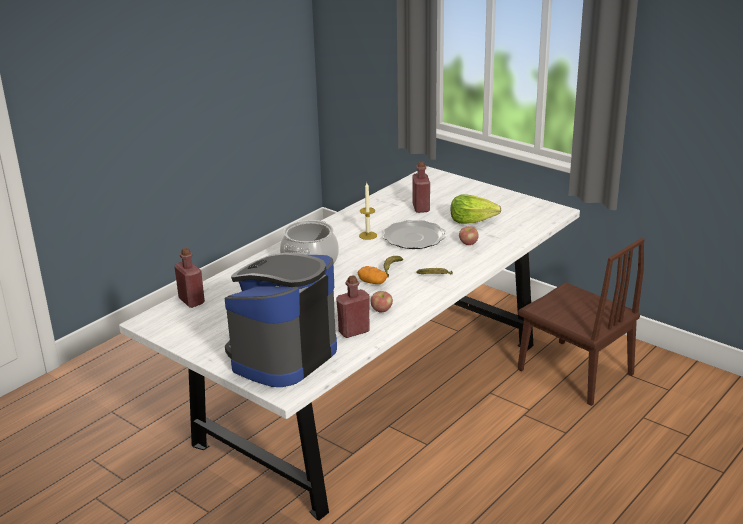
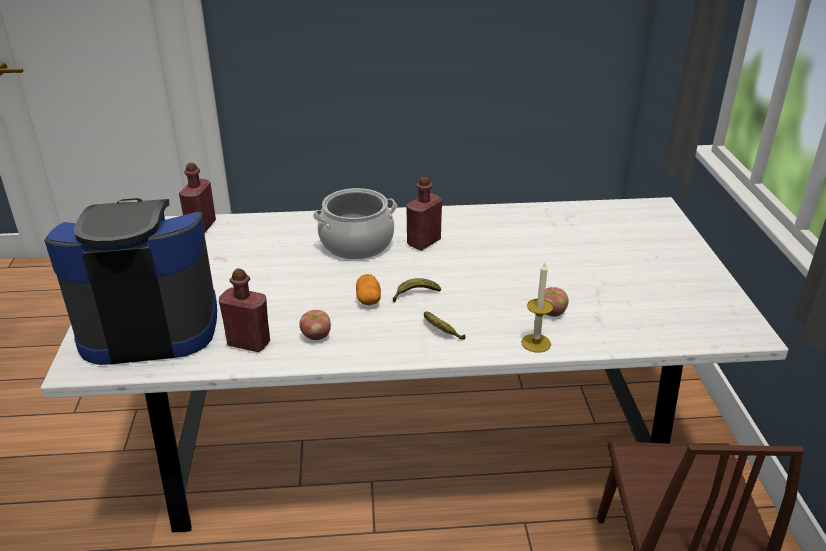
camera: 45 degrees right, 5 degrees up
(368, 235) = (462, 244): candle -> candle (536, 343)
(414, 238) = (503, 272): plate -> none
(421, 208) = (575, 242): red bottle -> red bottle (423, 242)
(472, 221) = (607, 287): lettuce -> none

